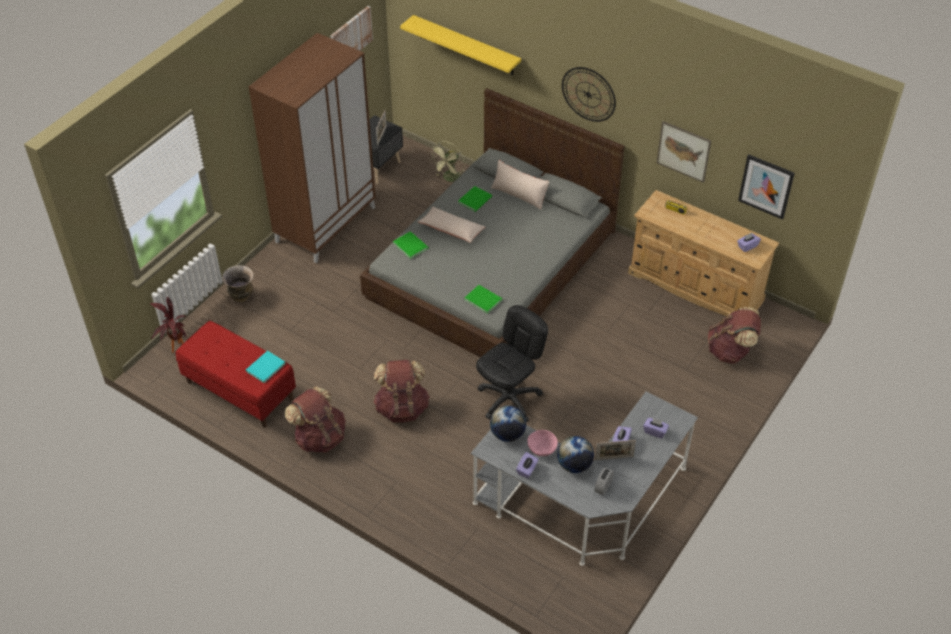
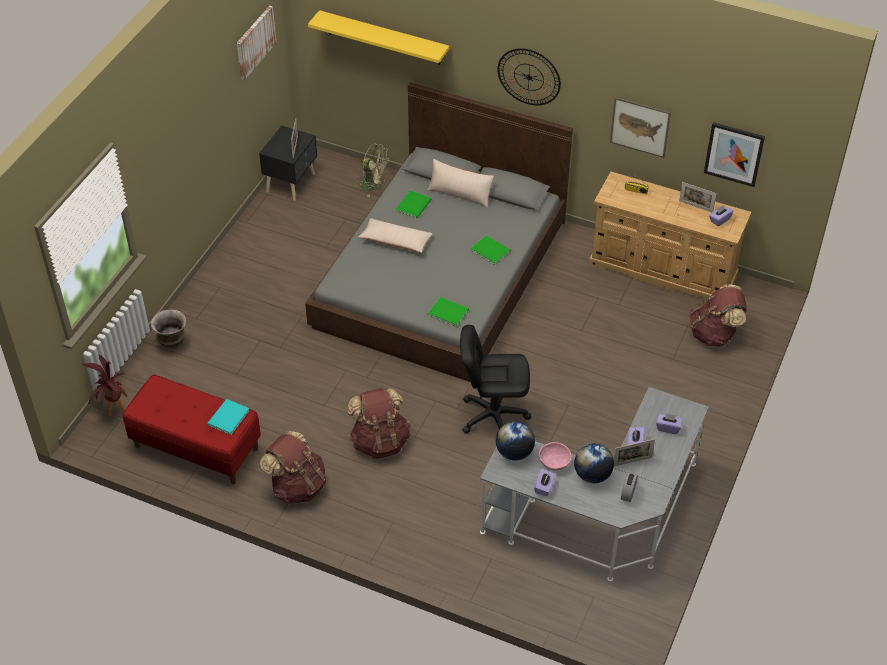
camera: 10 degrees left, 0 degrees up
(325, 224) = (248, 252): brown wardrobe -> none
(410, 245) = (355, 263): green book -> green book (490, 250)
(450, 179) = (373, 186): green fan -> green fan turned 90 degrees counterclockwise
(509, 399) = (493, 416): black office chair -> black office chair turned 120 degrees counterclockwise
(727, 231) = (696, 206): none -> picture frame

